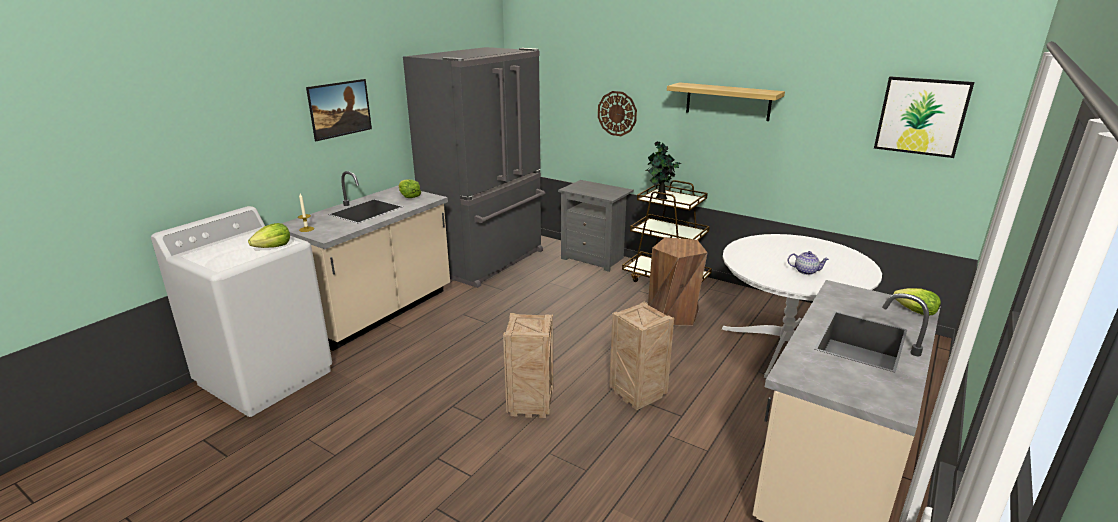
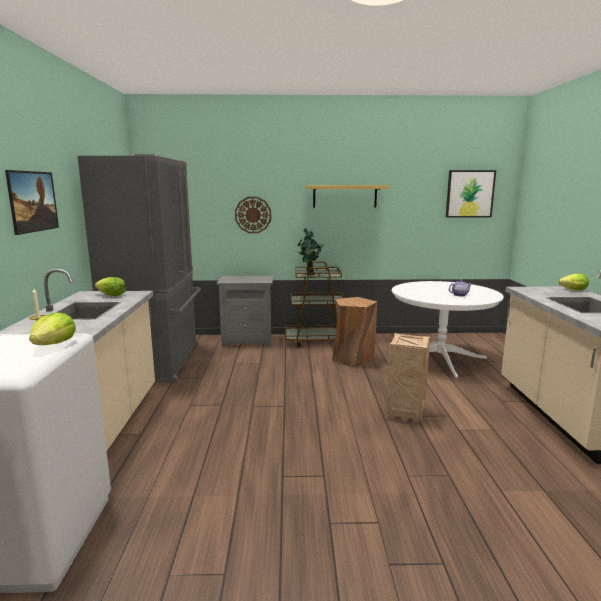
camera: 35 degrees left, 10 degrees down
(531, 405) = (345, 449): crate -> none

